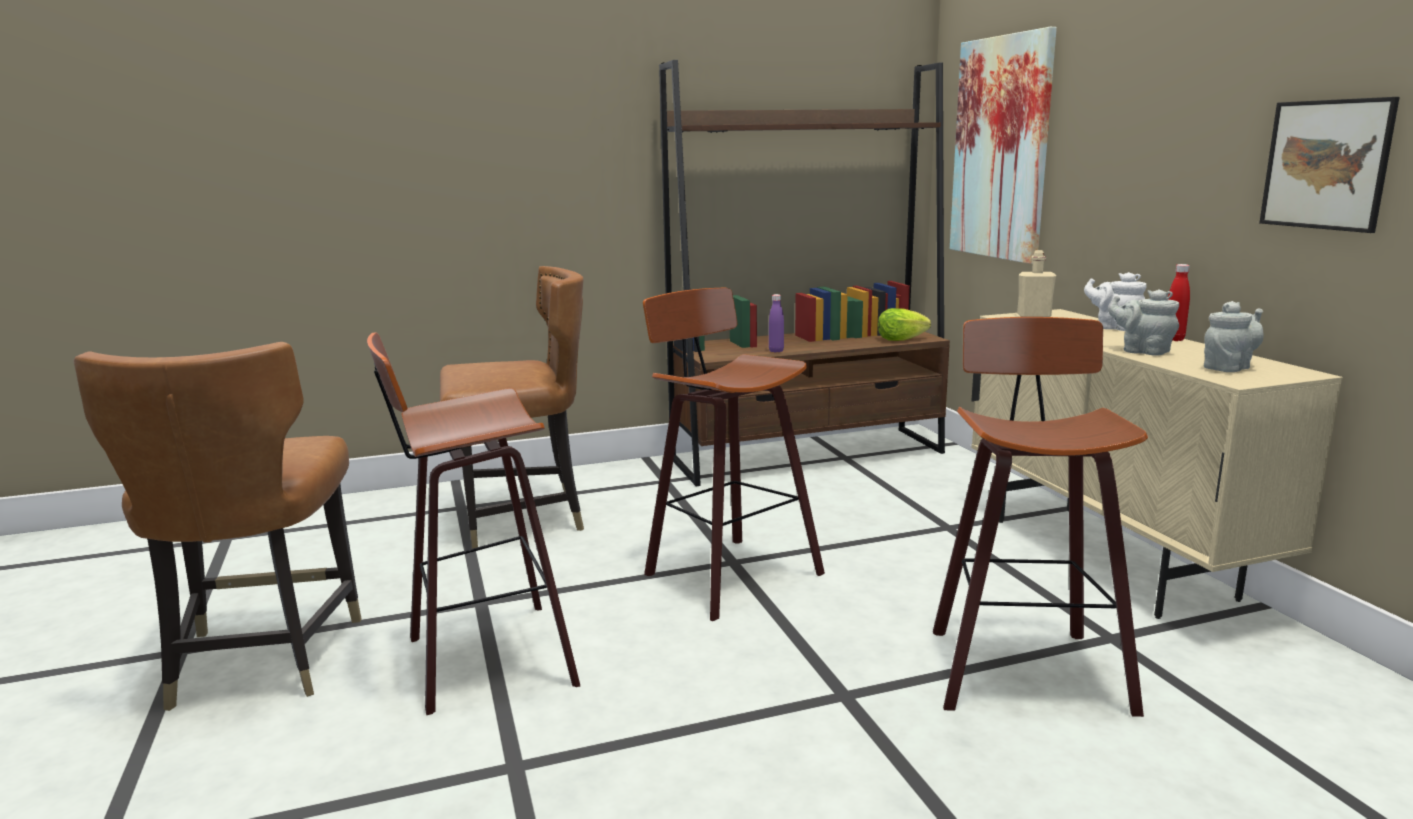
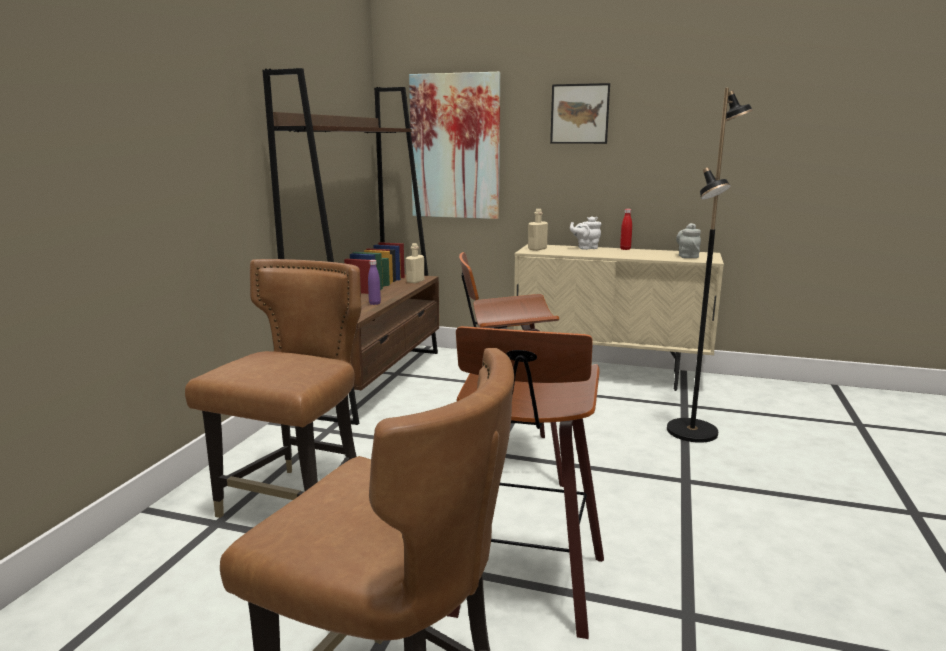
camera: 55 degrees left, 0 degrees up
(900, 340) = (415, 281): lettuce -> beige bottle
(1020, 666) = (693, 432): stool -> black floor lamp
(1142, 351) = (639, 256): grey teapot -> none
(1326, 164) = (697, 155): picture -> picture (579, 114)

